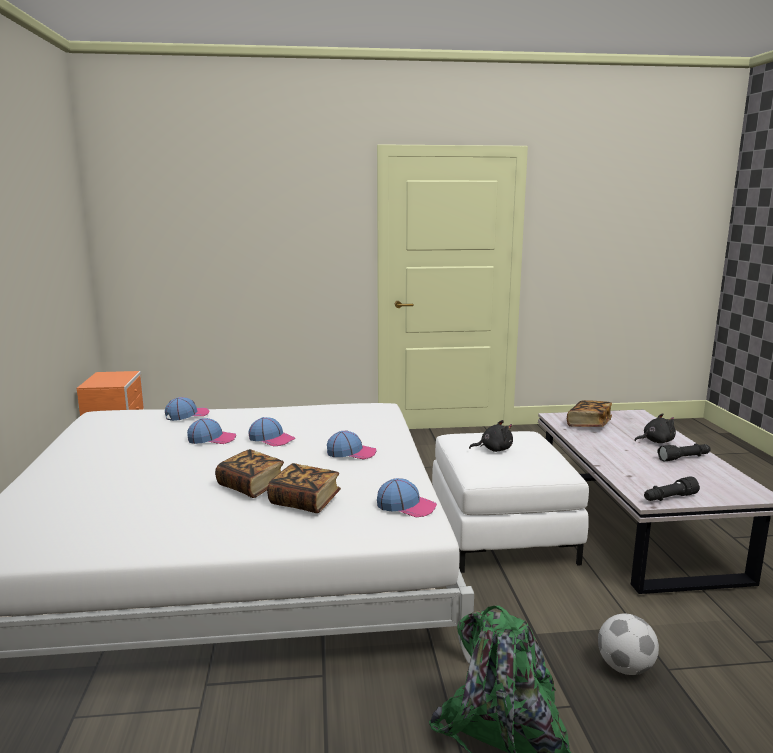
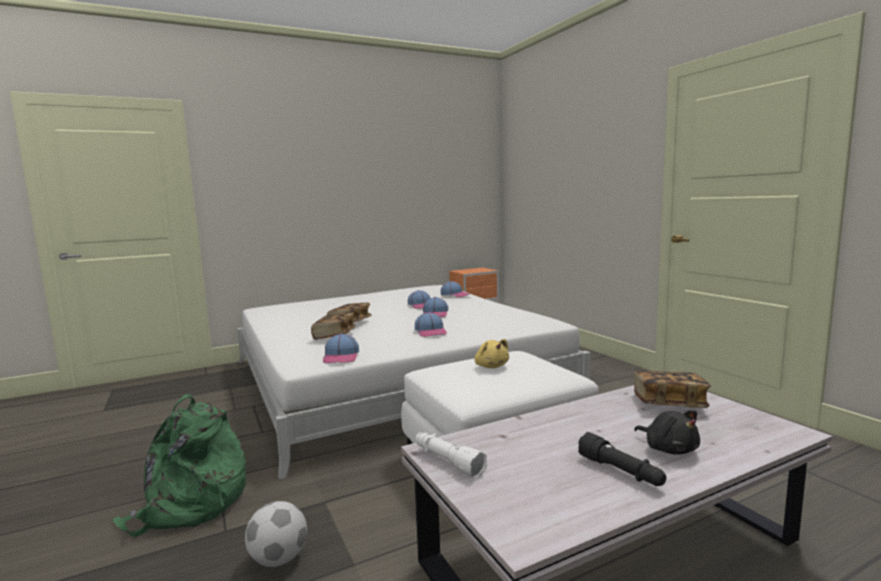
camera: 70 degrees right, 5 degrees down
(494, 449) = (491, 366): black plush toy -> yellow plush toy
(669, 498) = (447, 461): black flashlight -> white flashlight

